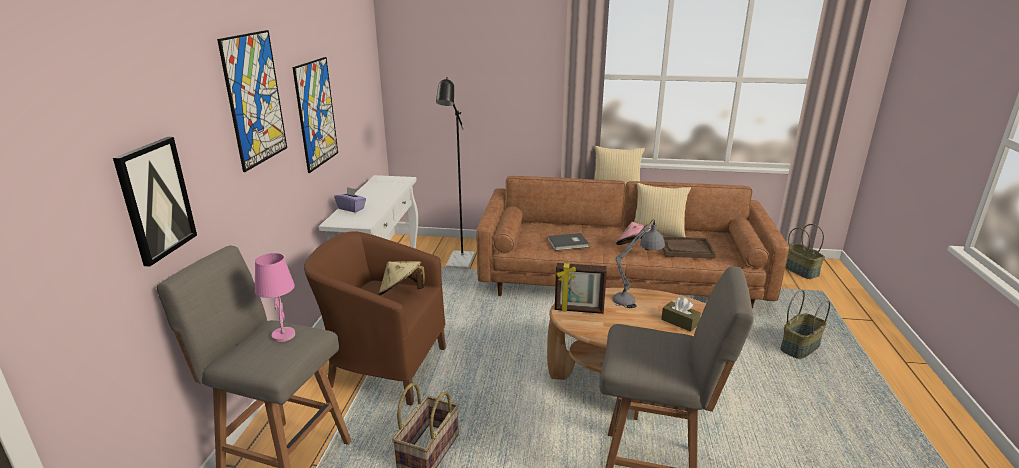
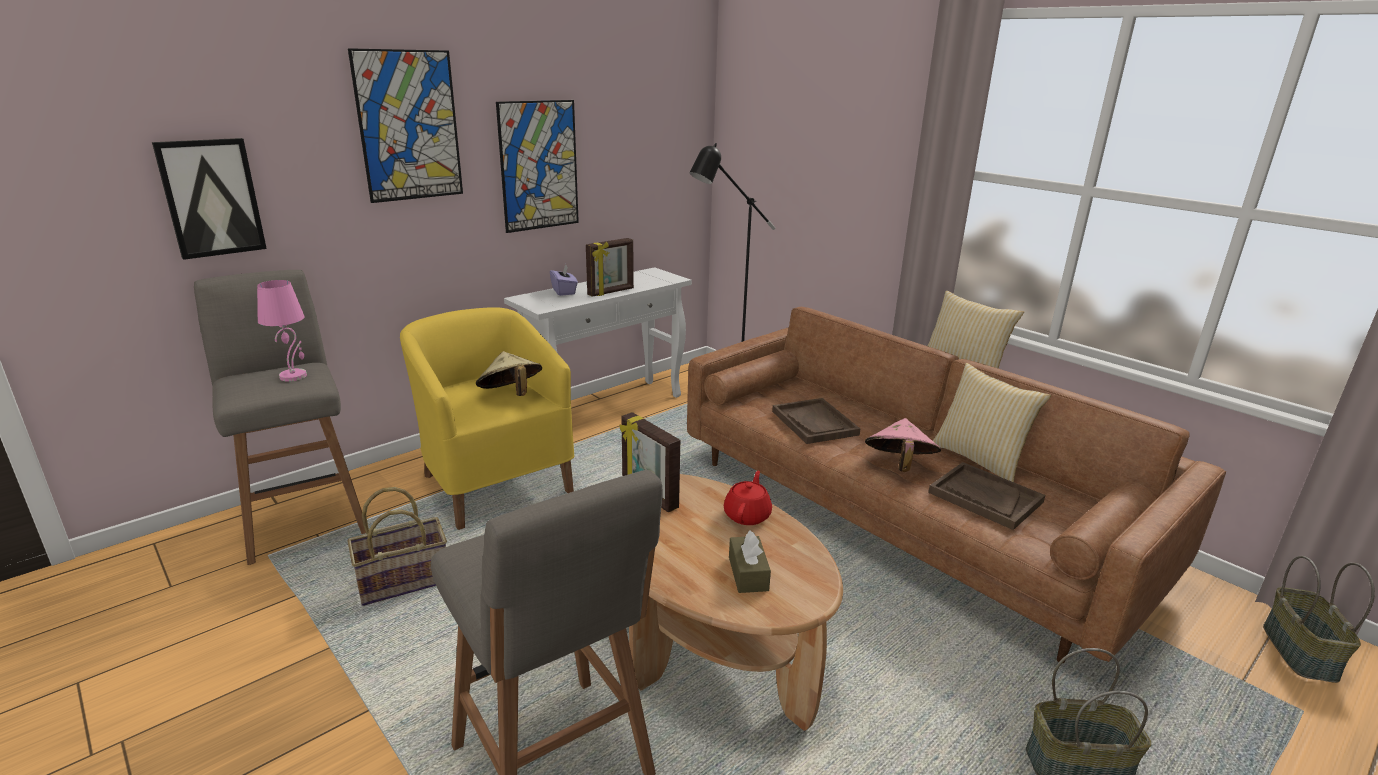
camera: 40 degrees right, 0 degrees up
(384, 199) = (611, 292): none -> picture frame
(384, 367) = (494, 482): brown armchair -> yellow armchair
(569, 243) = (814, 423): grey book -> brown tray
(635, 298) = (747, 515): grey table lamp -> red teapot

